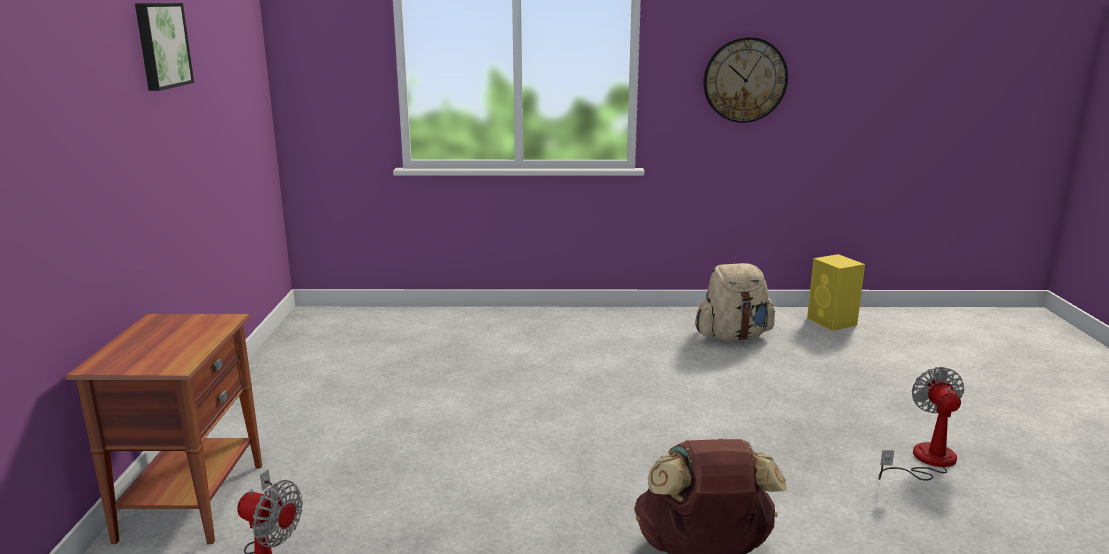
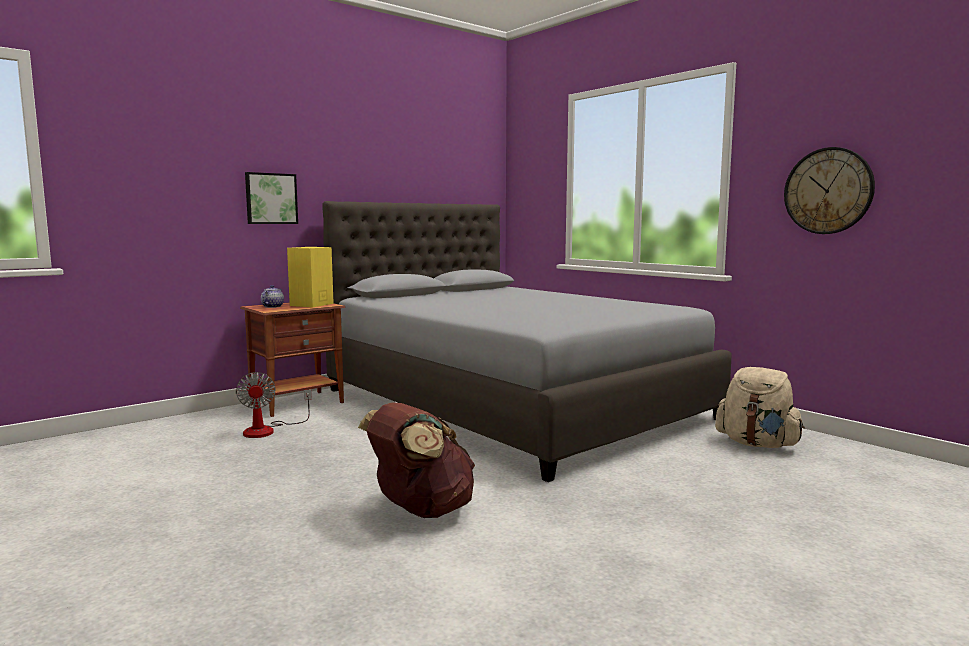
camera: 50 degrees right, 10 degrees down
(140, 355) = (272, 306): none -> teapot
(161, 45) = (379, 163): picture -> picture (271, 198)
(464, 374) = (511, 403): none -> grey bed
(832, 322) = (902, 467): yellow speaker -> yellow speaker (311, 304)
(925, 461) = (714, 559): fan -> none

